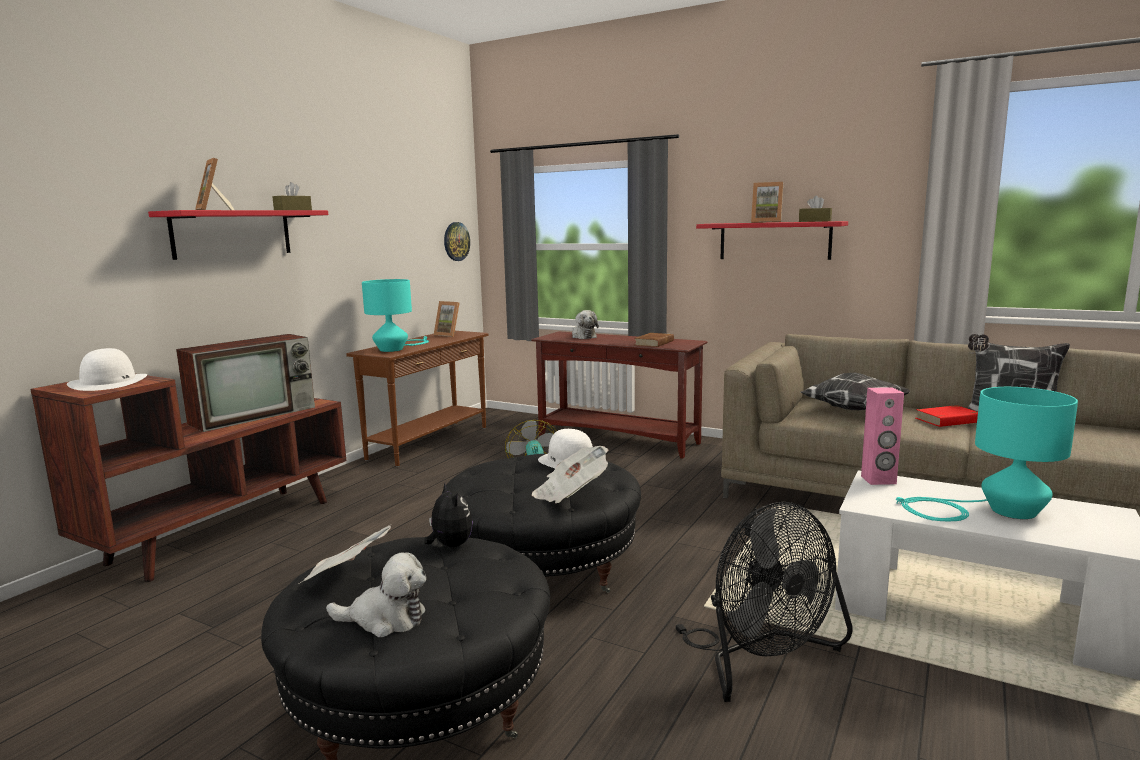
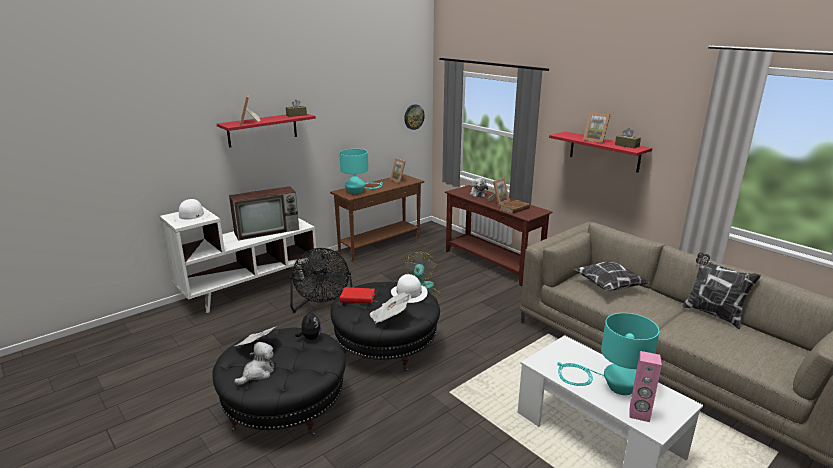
camera: 20 degrees right, 10 degrees up
(226, 529) = (251, 288): brown tv stand -> white tv stand
(385, 619) = (257, 373): plush toy -> plush toy turned 75 degrees counterclockwise
(623, 340) = (498, 202): none -> picture frame
(757, 659) = (451, 429): black fan -> black fan (321, 304)
(878, 480) = (567, 345): pink speaker -> pink speaker (639, 414)
(948, 420) = (662, 309): red book -> red book (357, 298)

